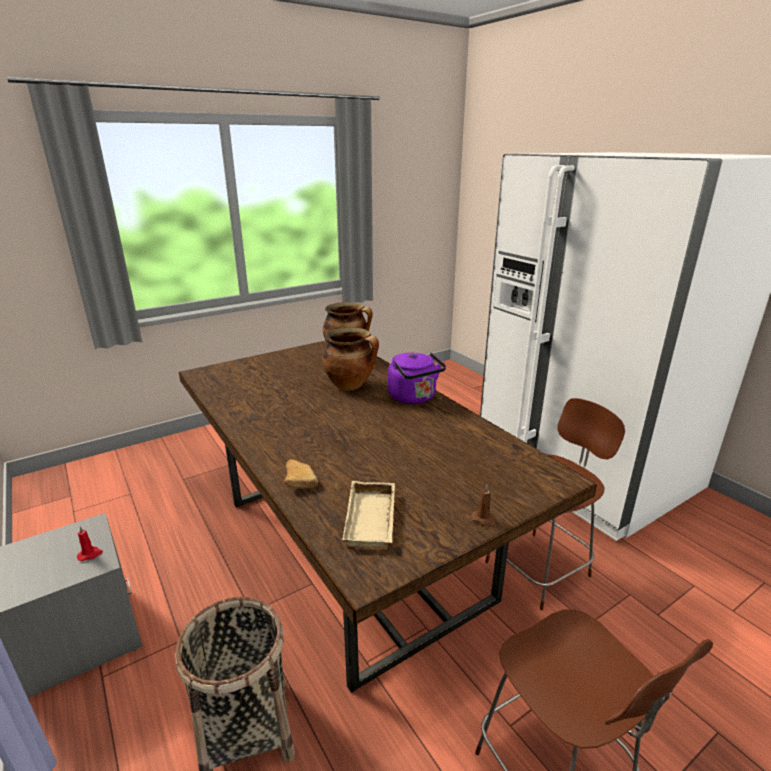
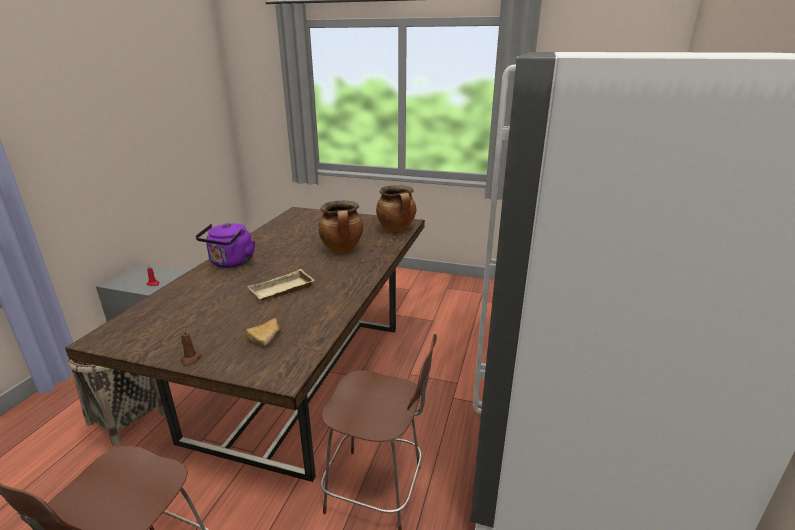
camera: 50 degrees right, 0 degrees up
(299, 480) = (193, 283): bread -> bread (267, 336)
(373, 520) = (163, 320): beige tray -> beige tray (282, 291)
(414, 398) = (353, 276): purple kettle -> purple kettle (231, 263)

